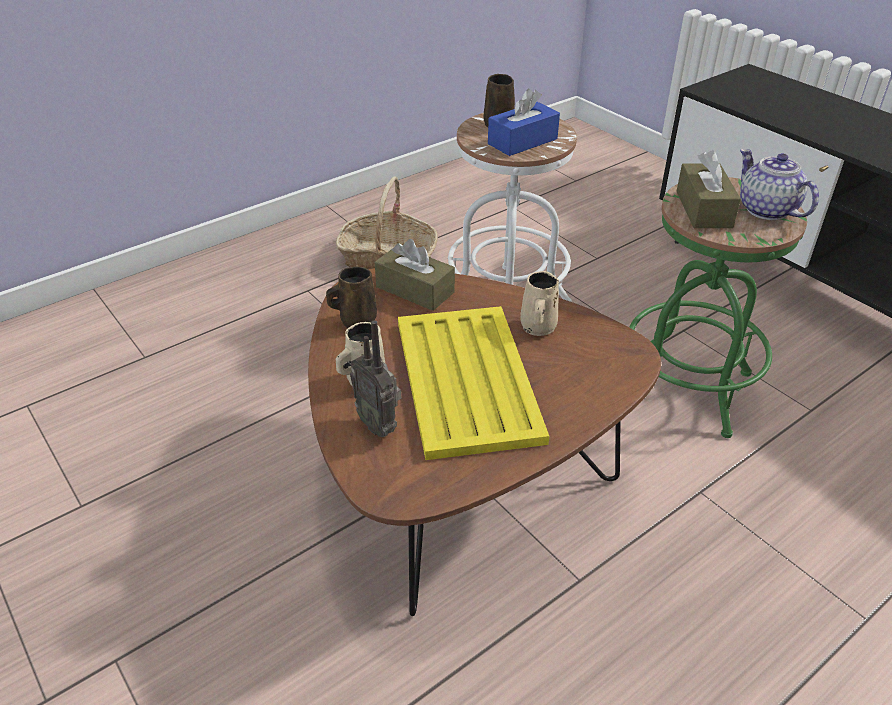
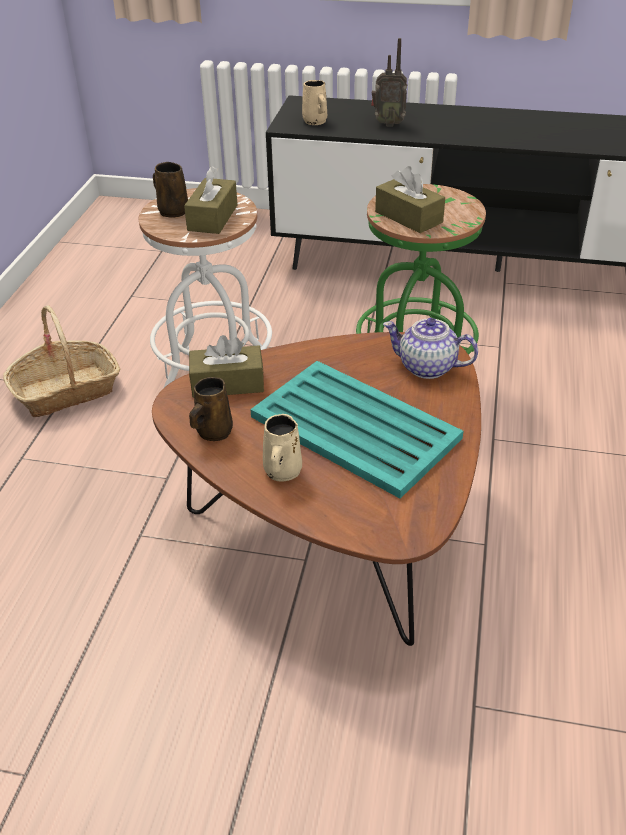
camera: 40 degrees left, 0 degrees up
(379, 425) = (336, 495): radio -> radio (388, 123)
(466, 381) = (356, 429): yellow tray -> turquoise tray
(522, 141) = (212, 218): blue tissue box -> brown tissue box
(537, 328) = (355, 364): beige mug -> beige mug (315, 122)
(766, 209) = (445, 201): teapot -> teapot (426, 367)

